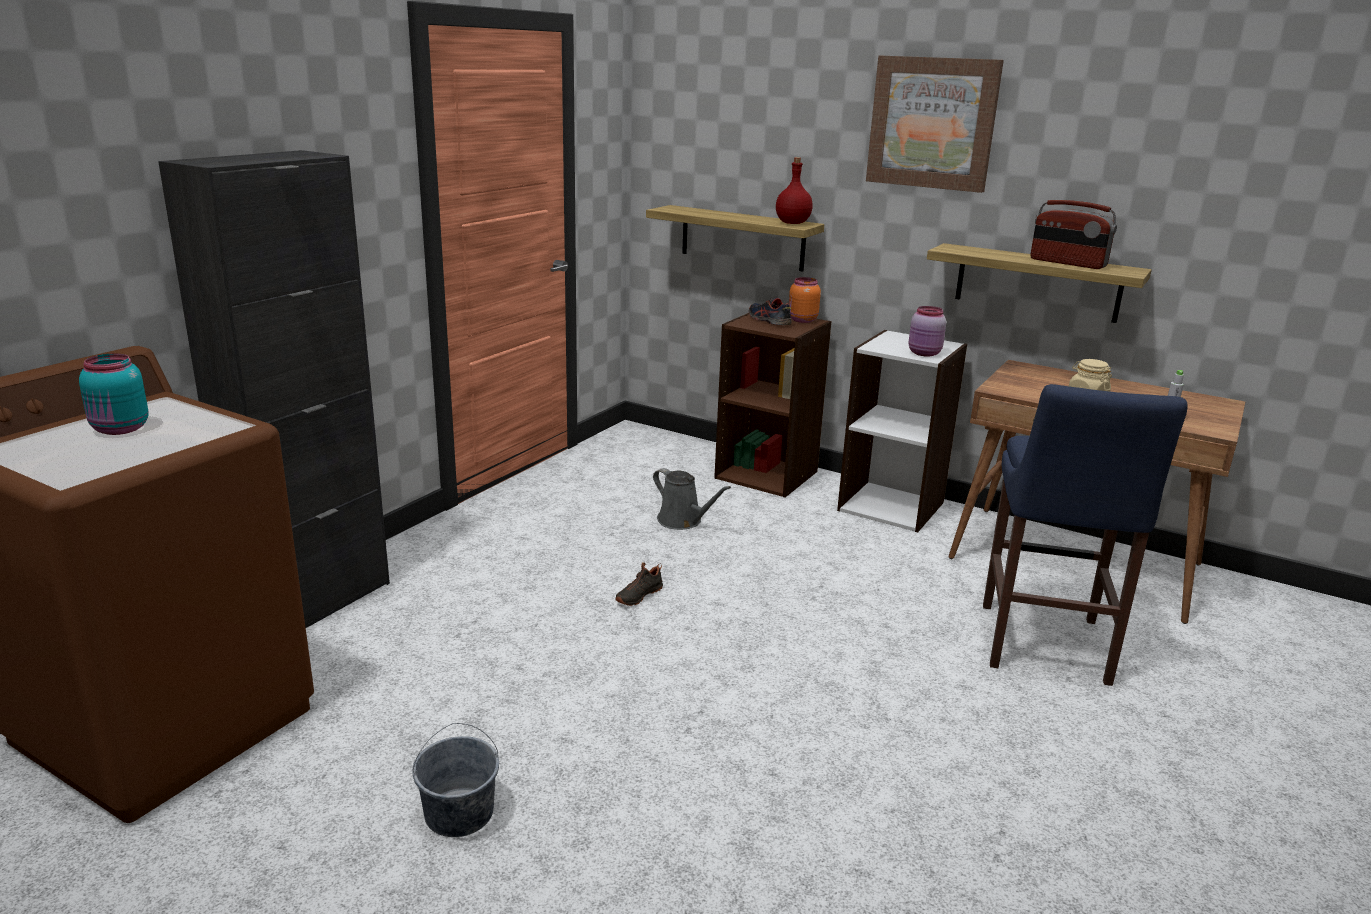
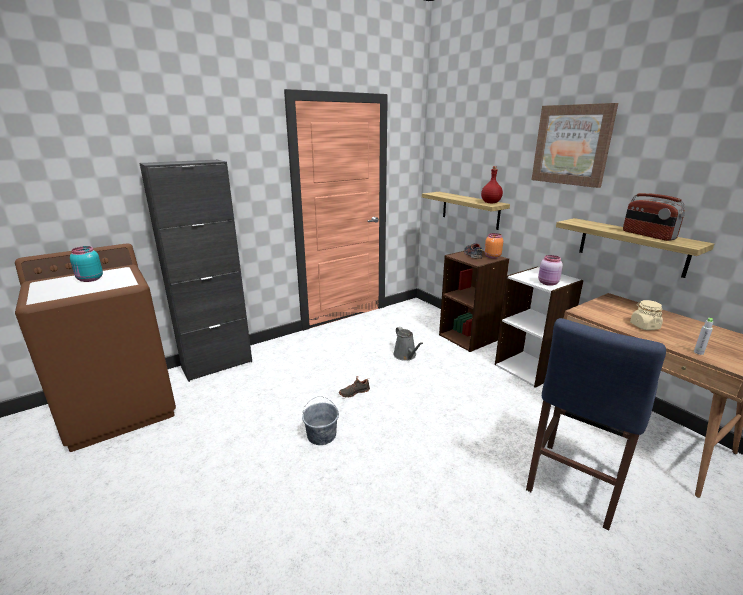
camera: 25 degrees right, 0 degrees up
(458, 813) = (184, 491): grey bucket -> grey bucket (321, 435)

